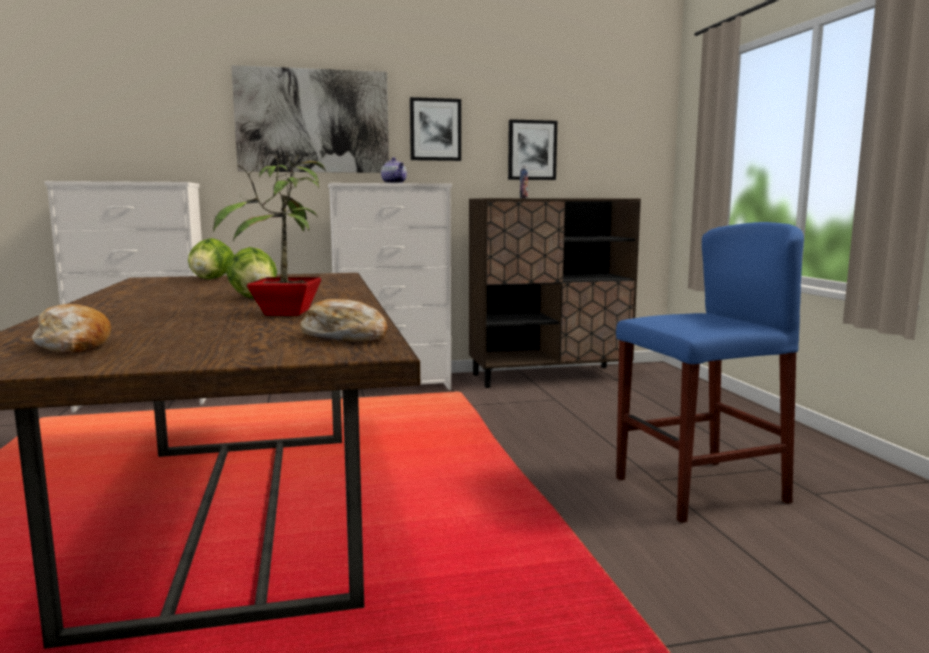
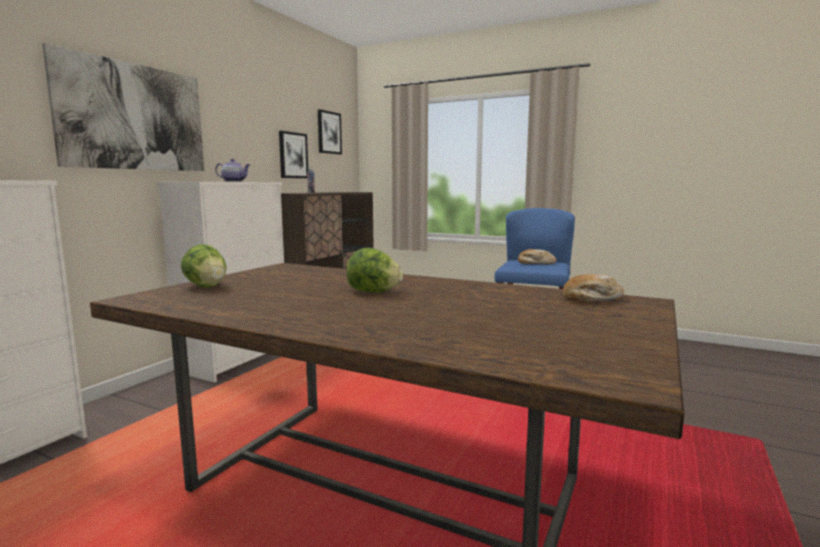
camera: 50 degrees left, 0 degrees up
(74, 345) = (547, 346): bread -> bread (535, 263)
(286, 313) = (473, 296): potted plant -> none
(435, 129) = (233, 134): picture -> picture (329, 132)

